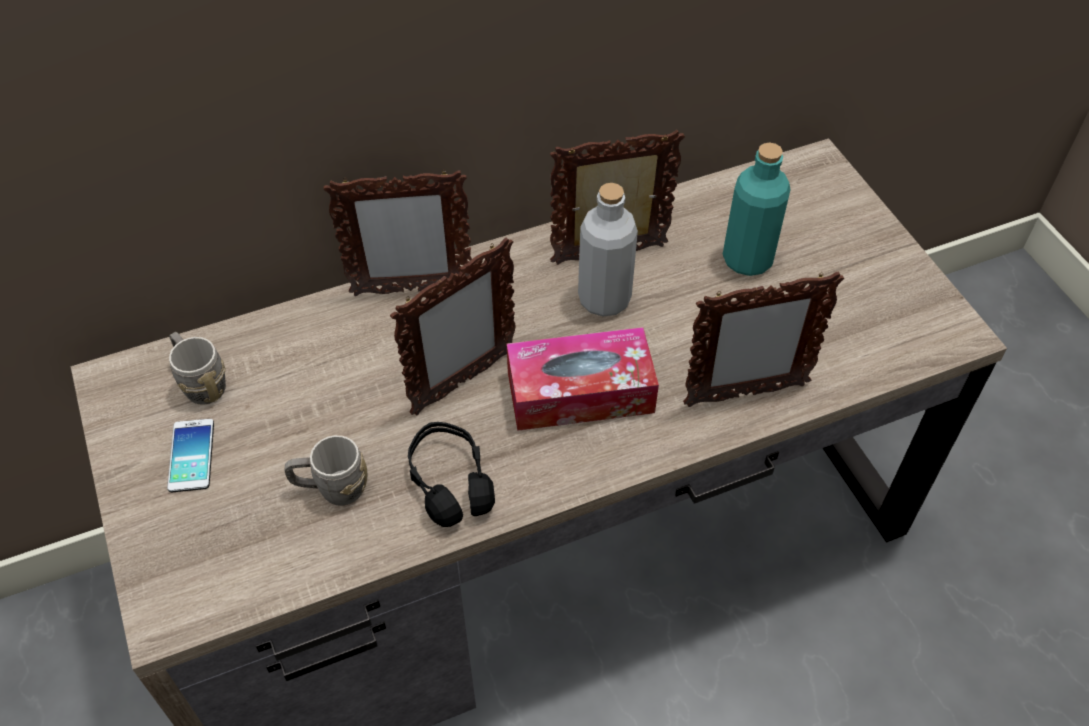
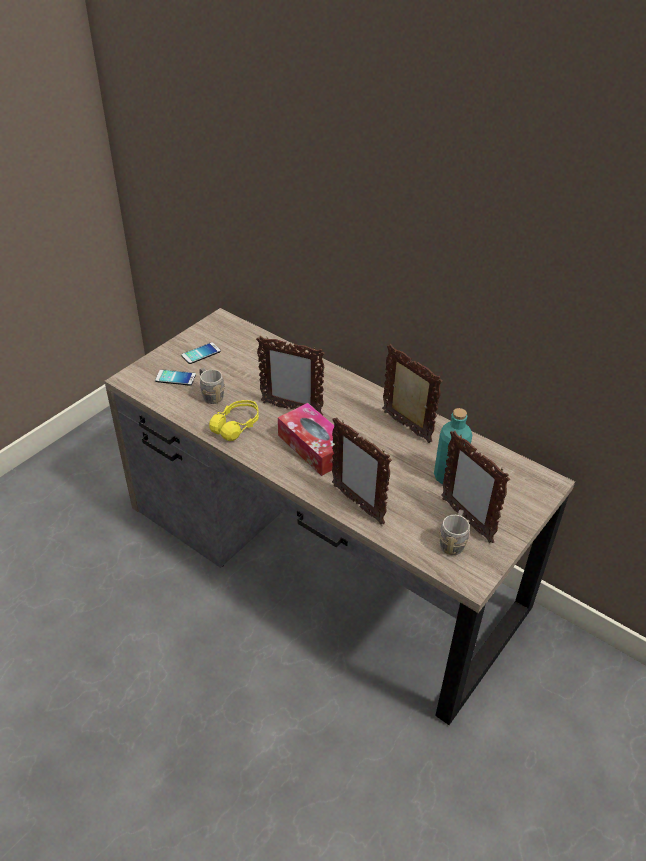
camera: 60 degrees right, 10 degrees down
(200, 382) = (236, 340): grey mug -> grey mug (453, 542)
(233, 529) = (175, 378): none -> phone
(410, 290) = (329, 374): picture frame -> picture frame (466, 519)
(450, 482) = (236, 426): black headphones -> yellow headphones
(604, 299) = (376, 435): grey bottle -> none

